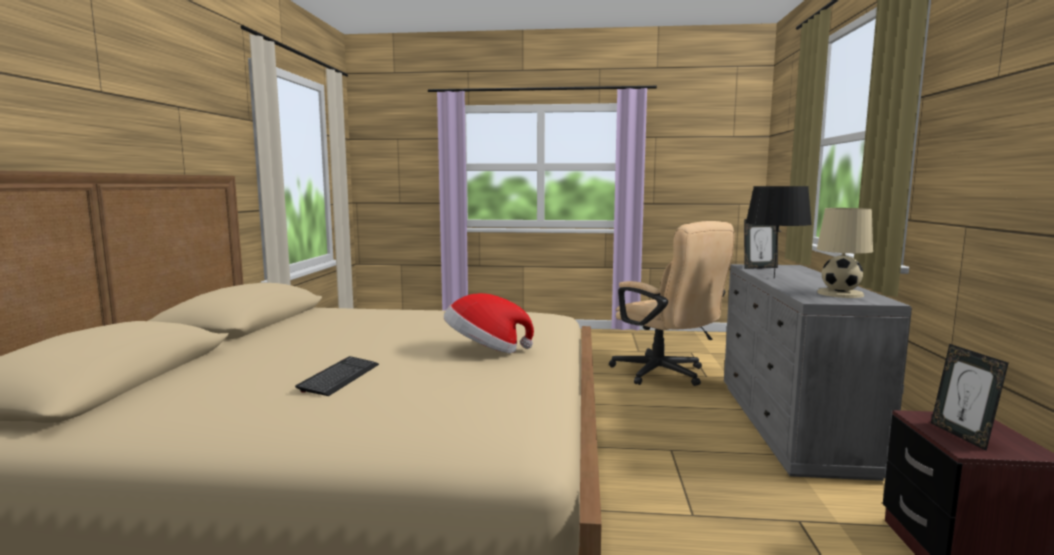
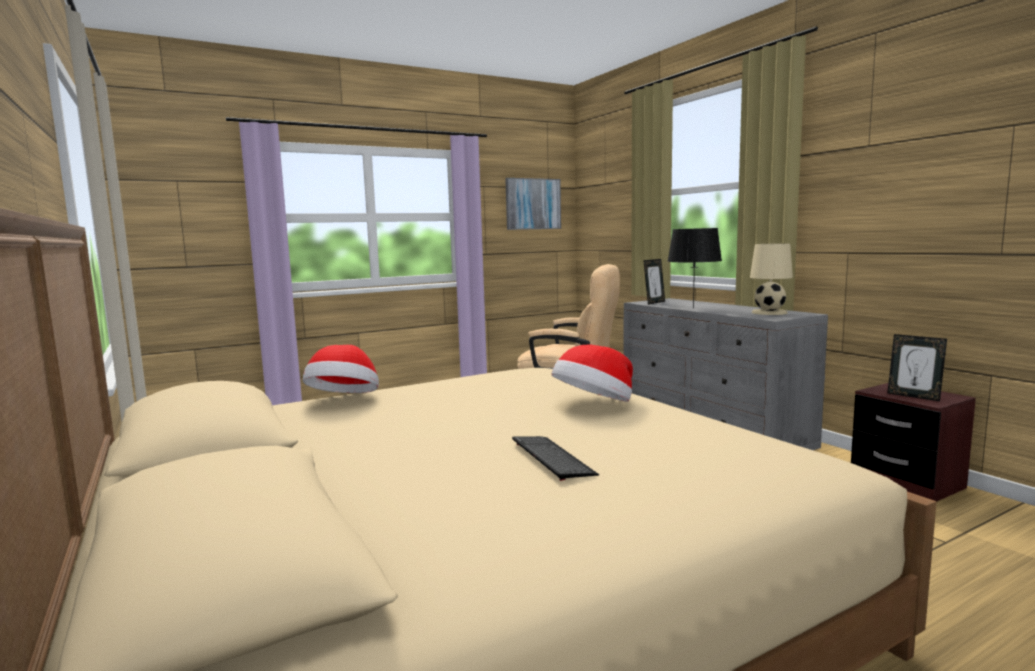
camera: 35 degrees left, 0 degrees up
(359, 312) = (344, 400): none -> hat
(711, 154) = (533, 204): none -> picture

